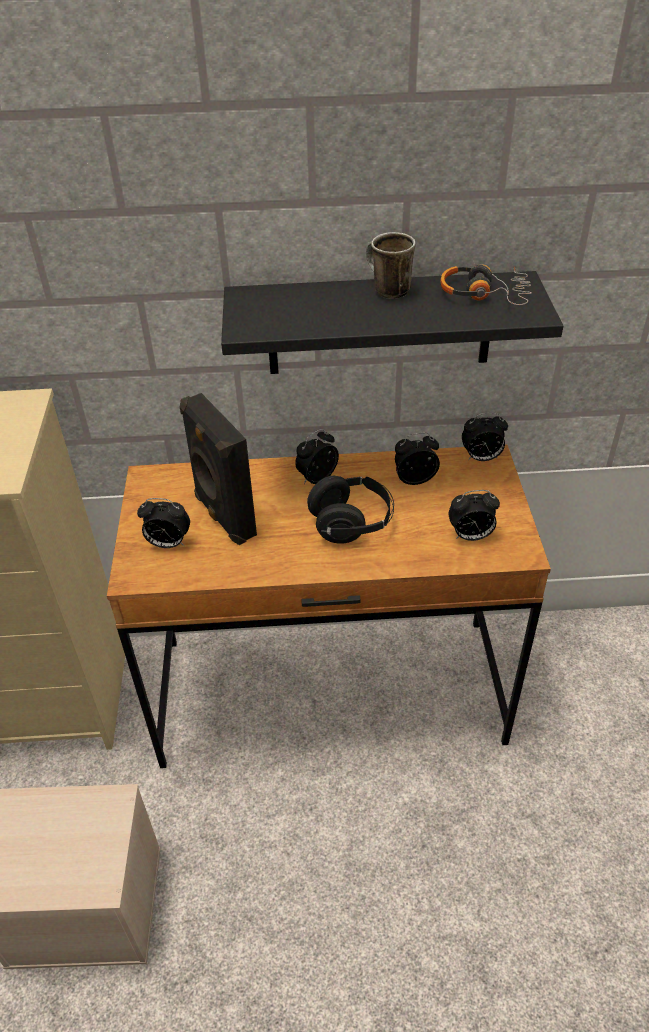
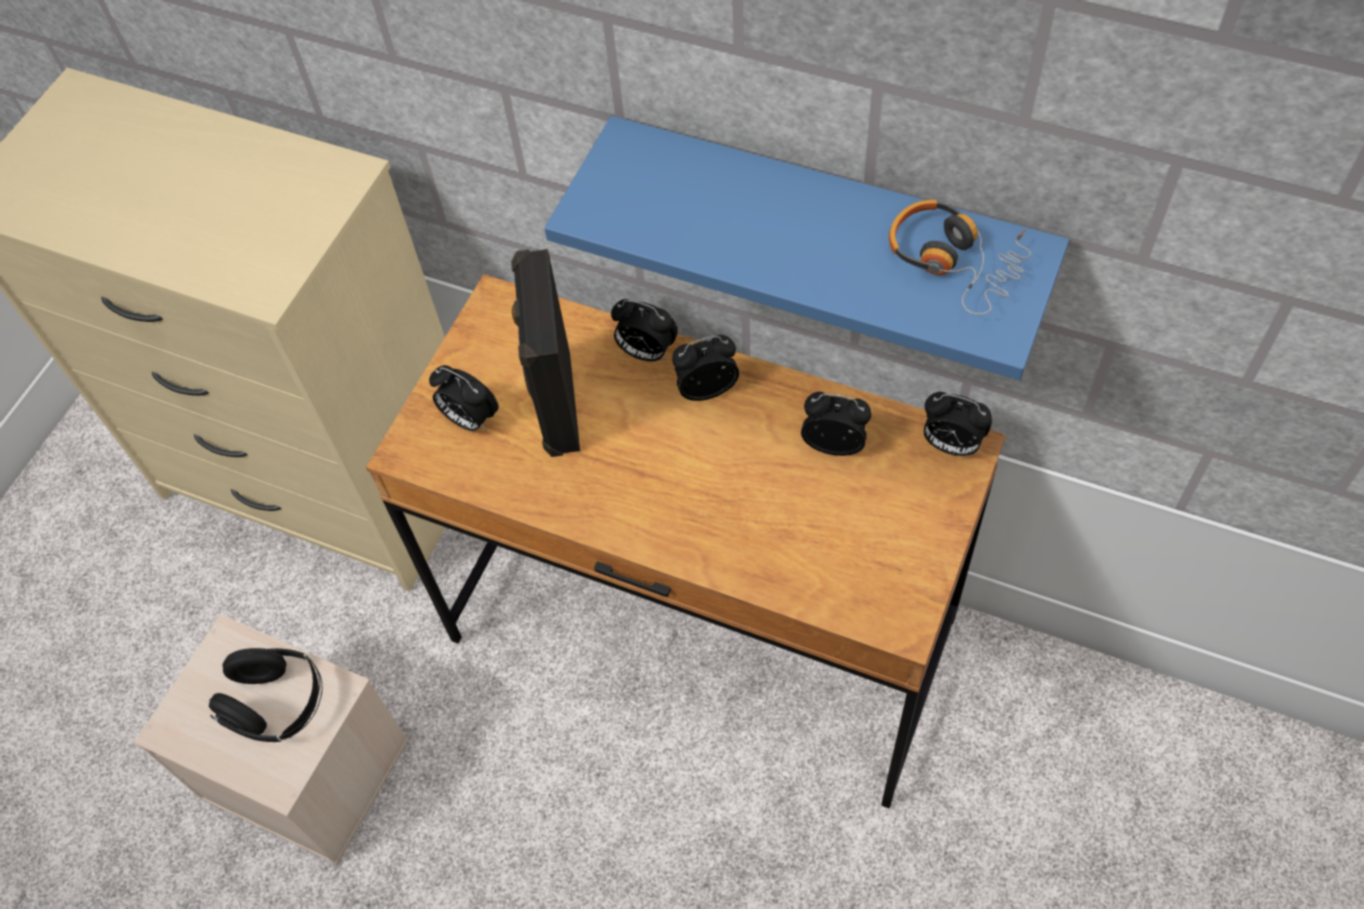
camera: 30 degrees right, 15 degrees up
(352, 523) = (708, 482): black headphones -> black headphones (277, 704)
(379, 324) = (827, 226): black shelf -> blue shelf
(385, 290) = (819, 202): mug -> none
(470, 536) = (850, 568): alarm clock -> alarm clock (646, 352)

